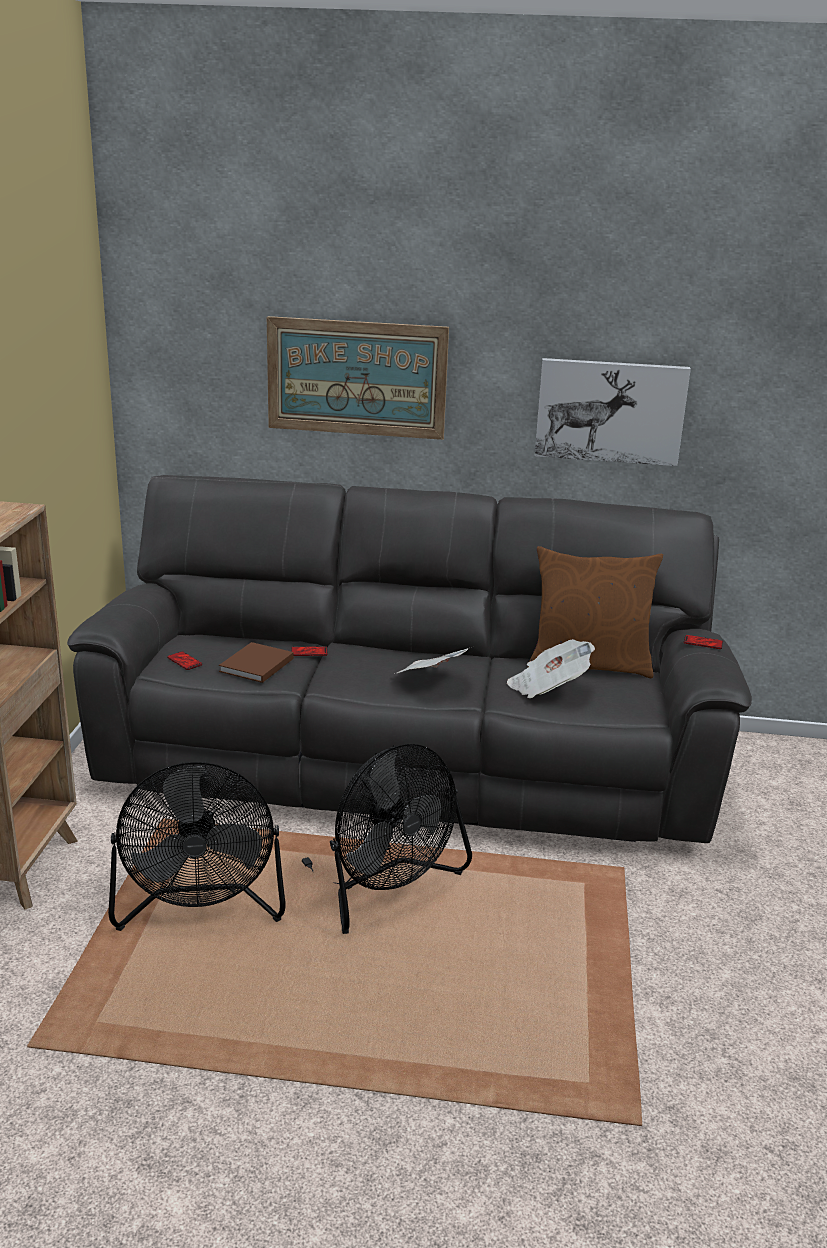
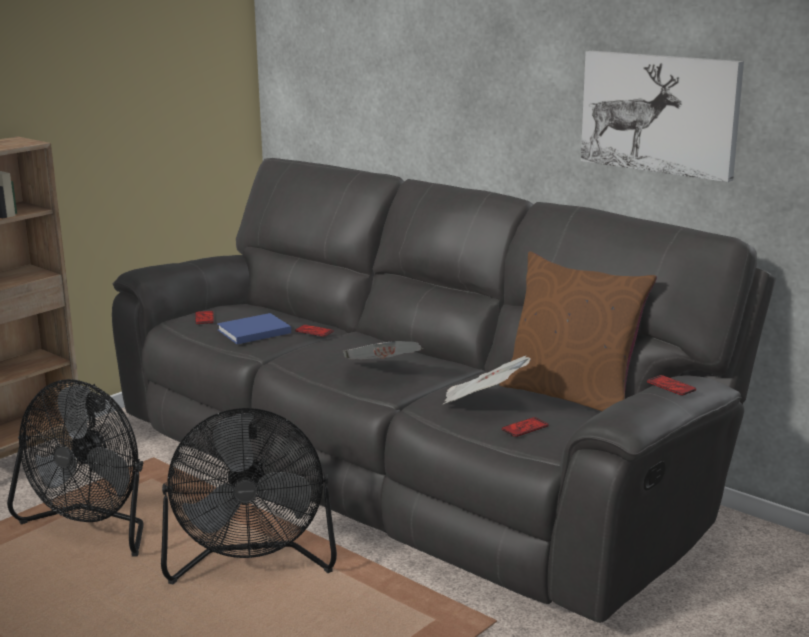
camera: 35 degrees right, 5 degrees down
(255, 666) = (252, 332): brown book -> blue book
(356, 378) = (430, 71): picture -> none
(608, 702) = (525, 428): none -> phone

